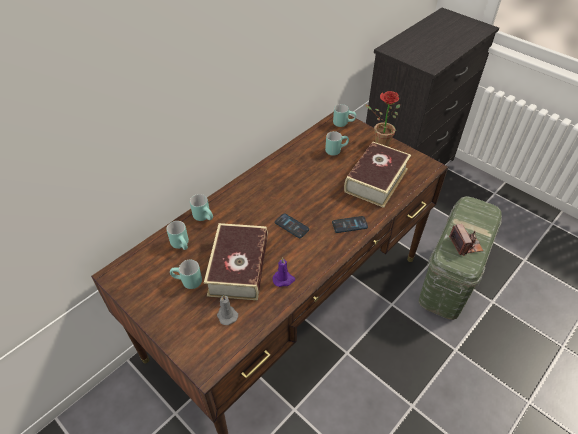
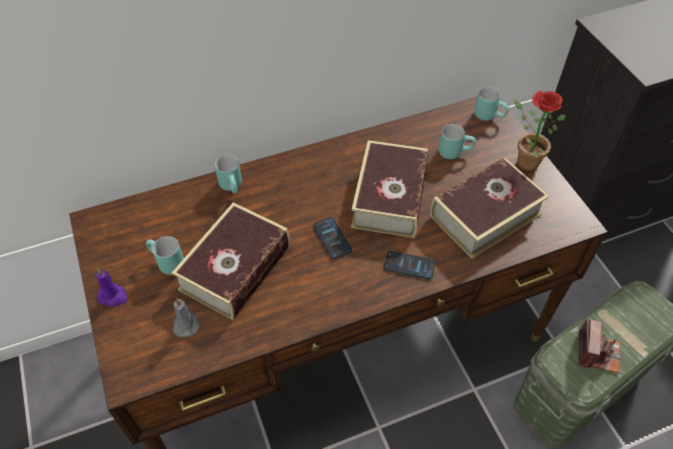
camera: 25 degrees right, 5 degrees up
(183, 245) = (187, 213): turquoise mug -> none
(284, 279) = (280, 306): purple candle -> purple candle (113, 296)
(312, 189) = (389, 197): none -> book

